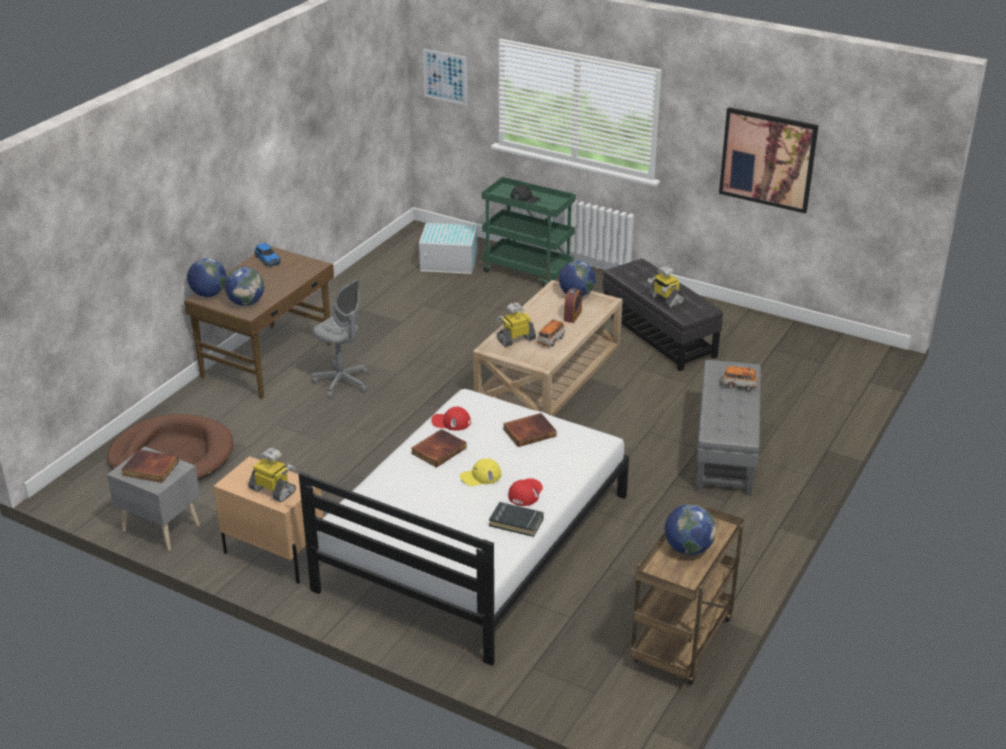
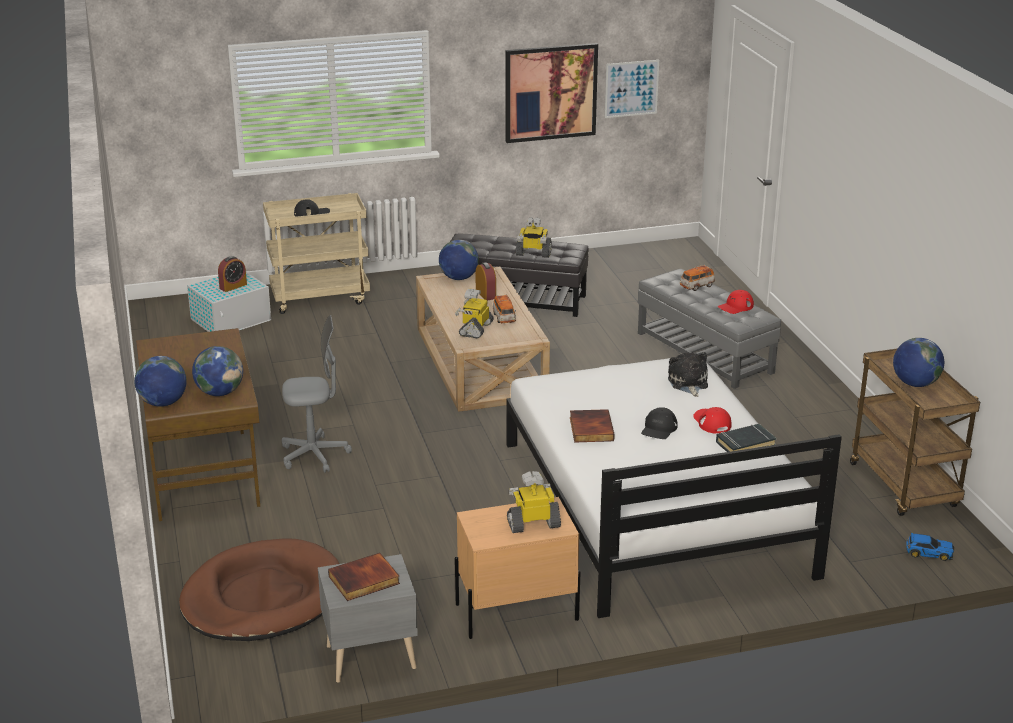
camera: 45 degrees left, 5 degrees down
(267, 259) = (163, 351): toy car -> toy car (928, 552)
(445, 76) = (158, 109): picture -> picture (631, 88)
(450, 236) = (233, 286): none -> alarm clock
(451, 422) = (558, 405): red cap -> red cap (735, 306)
(480, 476) = (659, 429): yellow cap -> black cap
(528, 271) = (320, 298): green cart -> beige cart
(529, 432) = (629, 382): book -> none
(567, 455) = (688, 383): none -> plush toy

